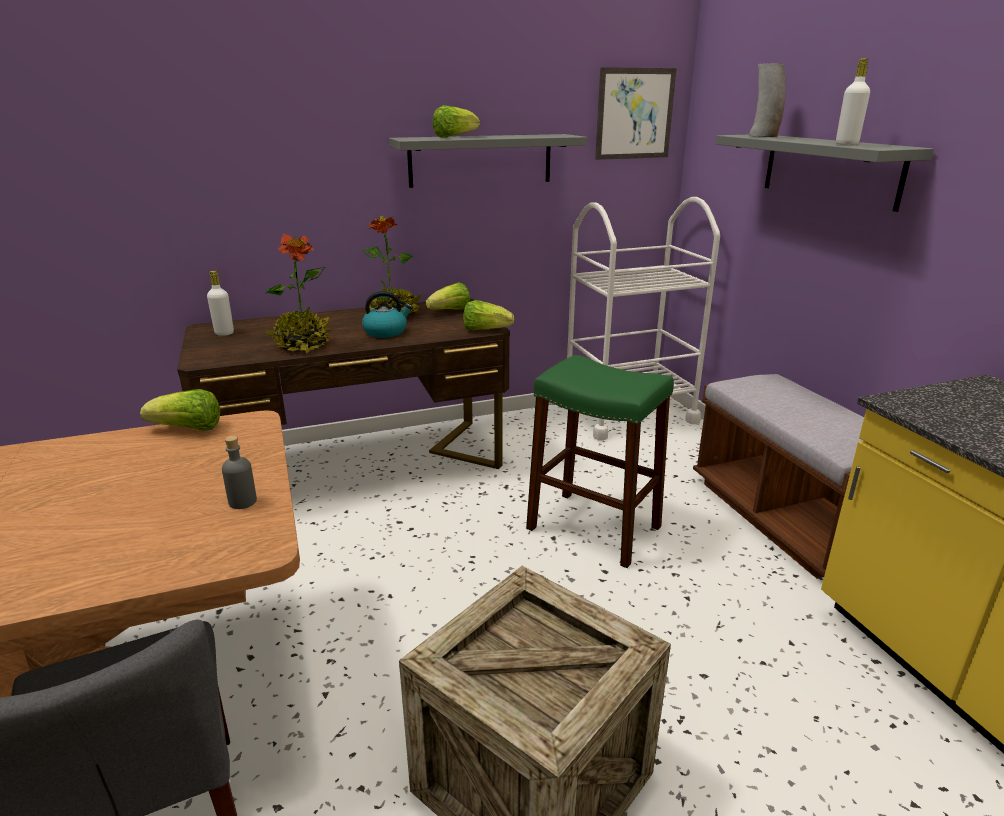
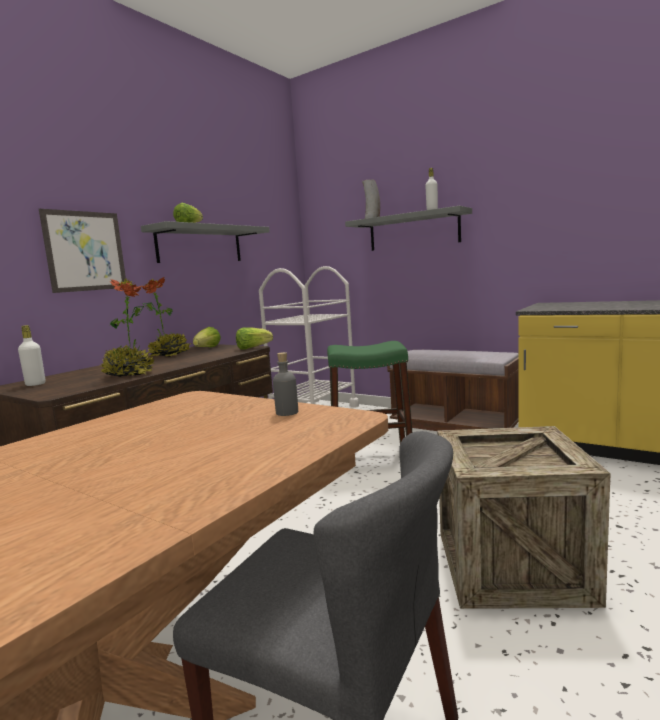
camera: 35 degrees left, 15 degrees down
(188, 429) = (144, 409): lettuce -> none
(386, 332) = (183, 360): kettle -> none
(634, 114) = (277, 220): picture -> picture (85, 251)

